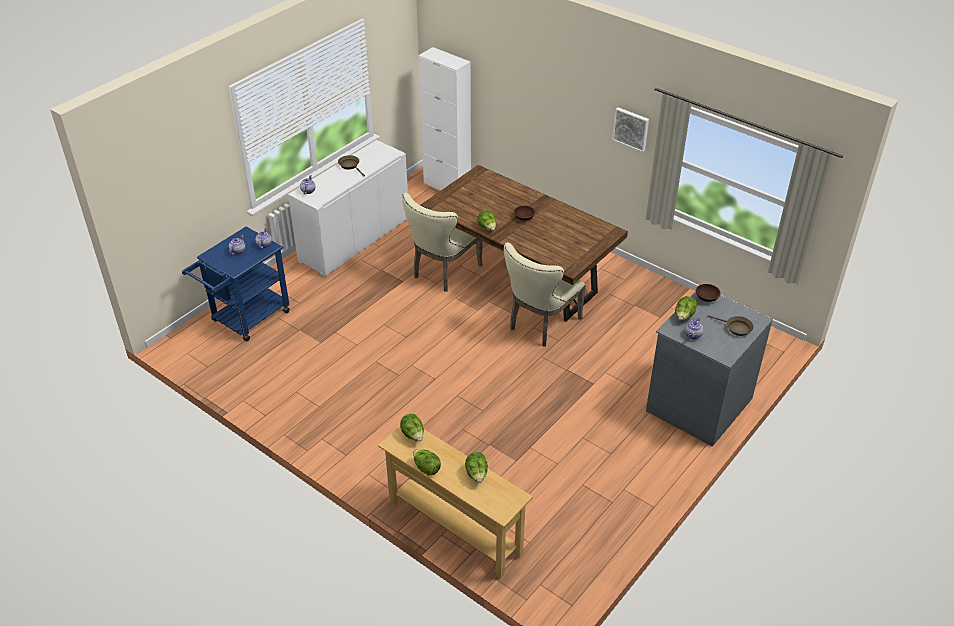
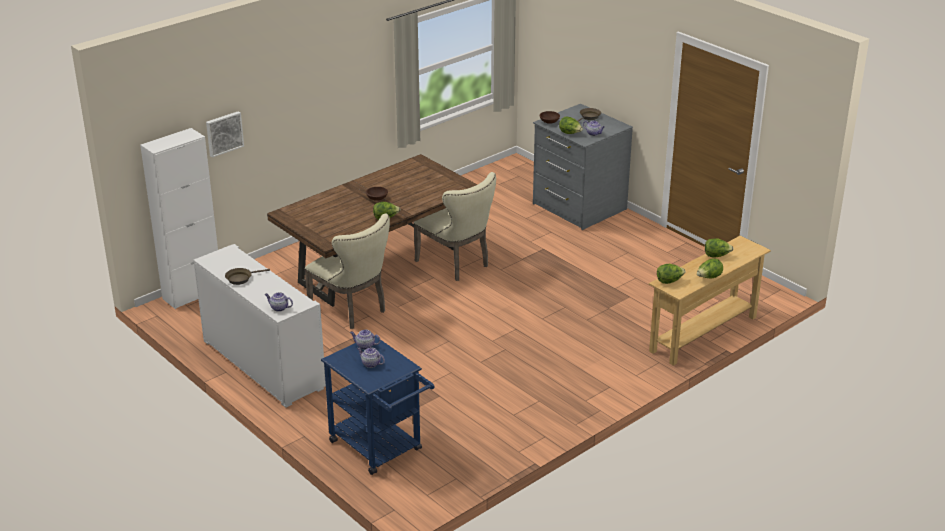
camera: 80 degrees left, 10 degrees down
(631, 128) = (362, 77): picture -> picture (224, 133)

